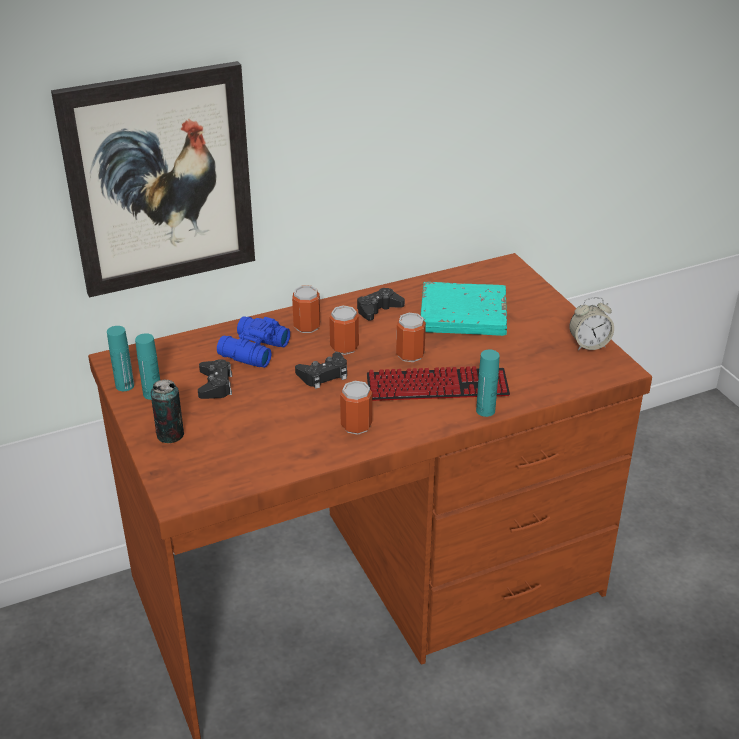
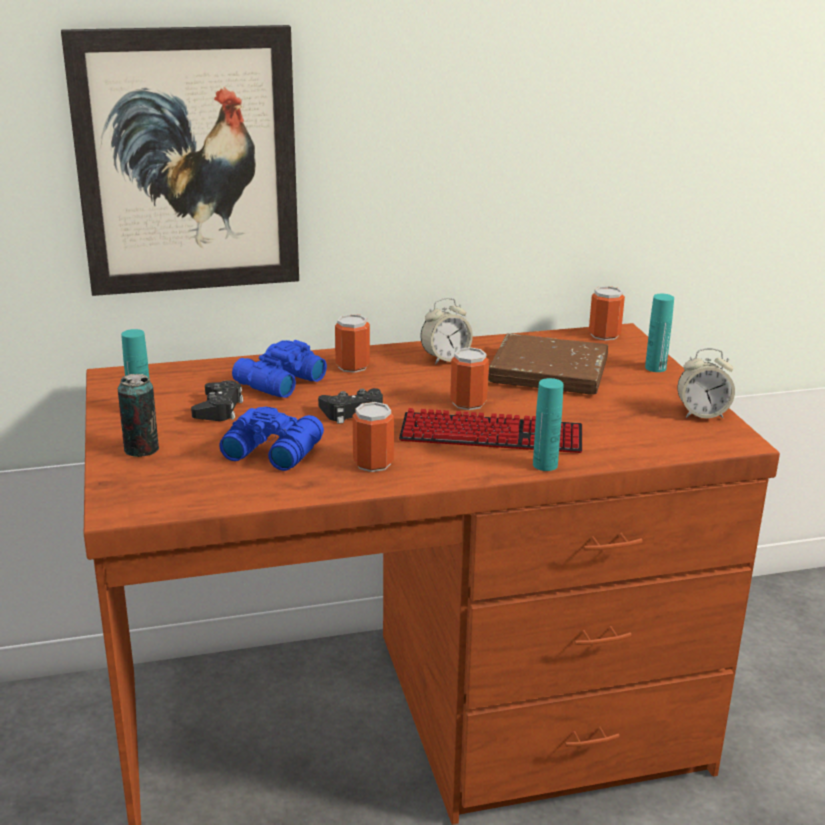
camera: 10 degrees right, 10 degrees down
(125, 385) = (112, 399): turquoise bottle -> turquoise bottle (655, 368)
(274, 422) = (272, 450): none -> blue binoculars
(344, 347) = (389, 389): can -> can (604, 335)
(378, 309) = (445, 358): black game controller -> alarm clock
(463, 315) = (548, 372): turquoise book -> brown book

